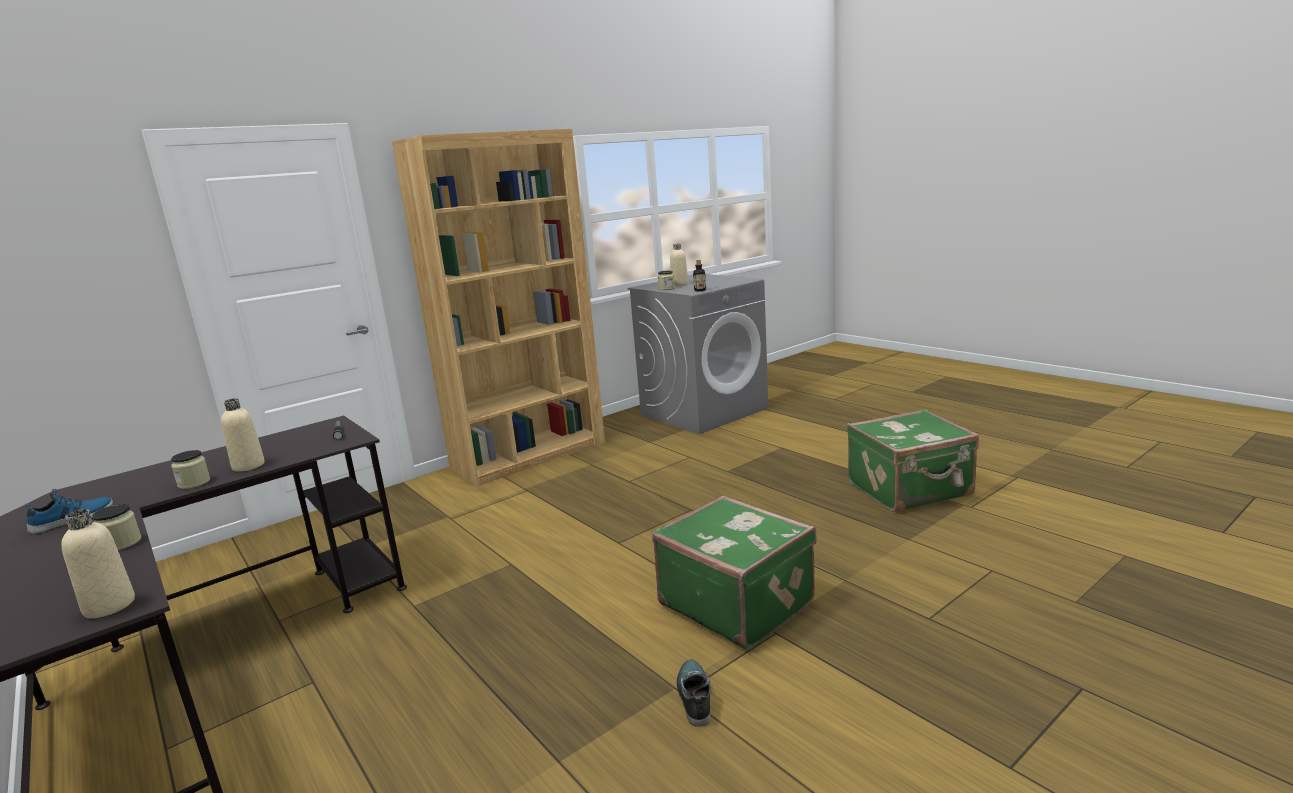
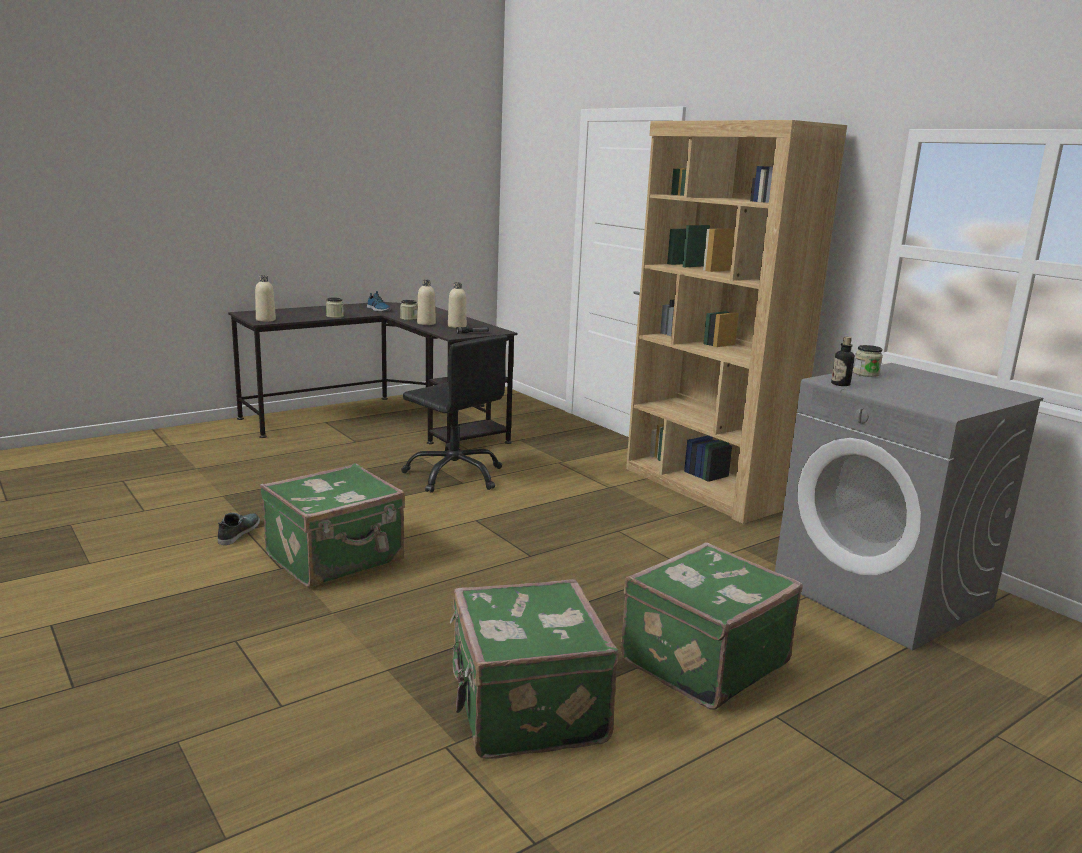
camera: 90 degrees right, 0 degrees up
(485, 572) = (455, 475): none -> black office chair
(679, 284) = (905, 381): beige bottle -> beige bottle (457, 326)
(694, 696) = (238, 532): shoe -> shoe turned 75 degrees counterclockwise
(815, 450) = (701, 661): none -> green suitcase

